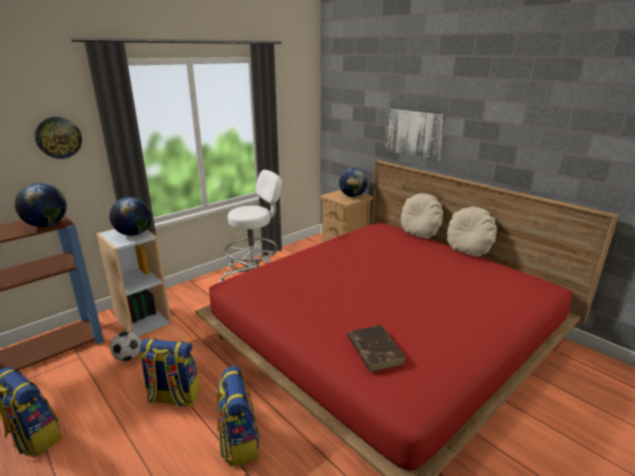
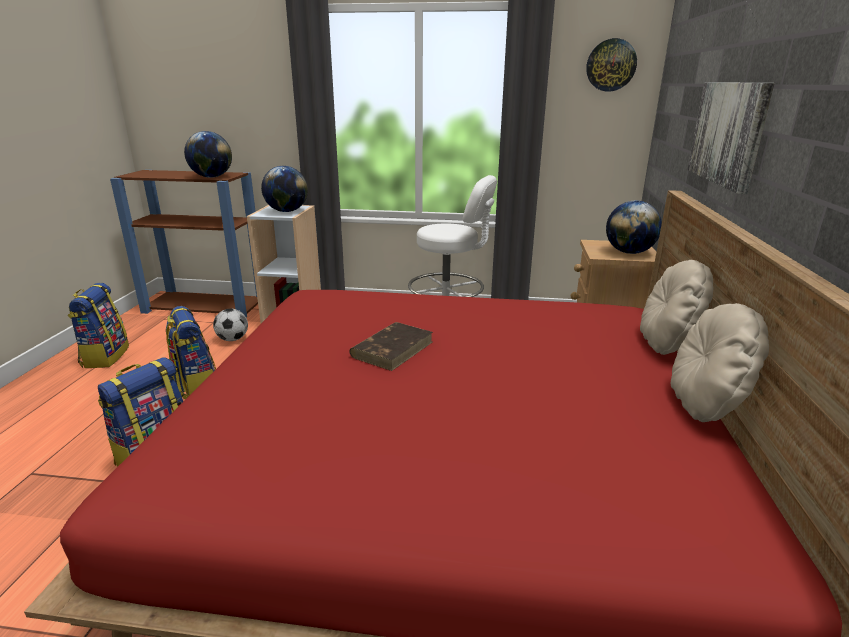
camera: 50 degrees right, 0 degrees up
(58, 137) = (260, 93): wall clock -> wall clock (611, 65)
(374, 350) = (241, 419): brown book -> brown book (393, 349)

